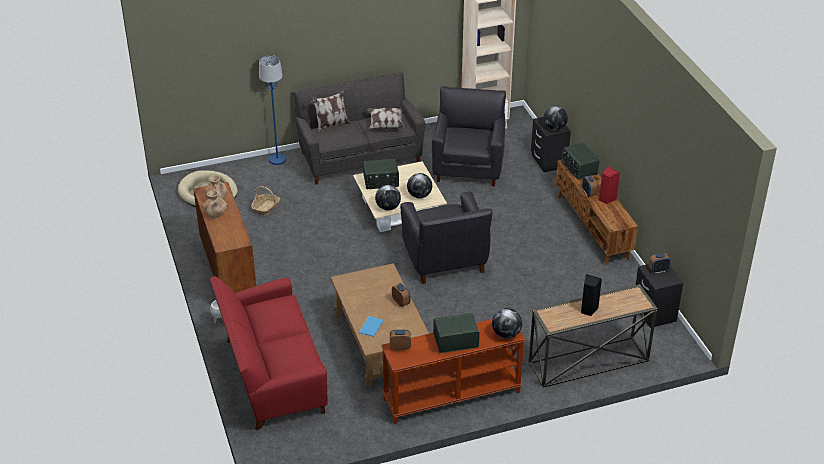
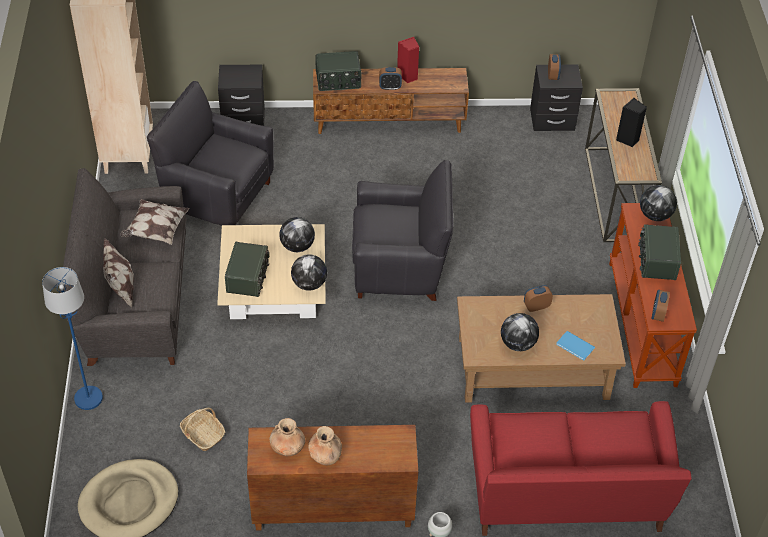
camera: 75 degrees left, 10 degrees up
(554, 128) = (249, 75): globe -> globe (518, 344)

